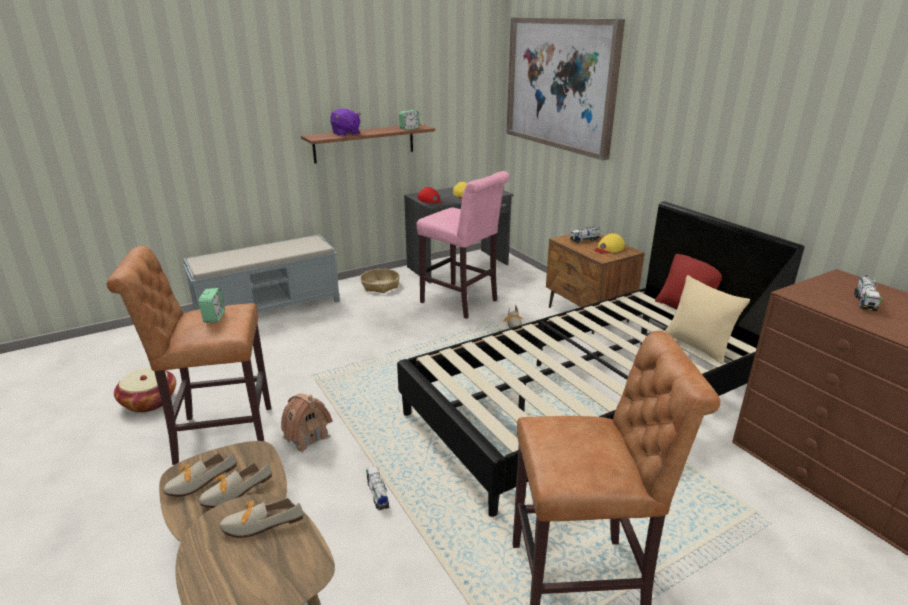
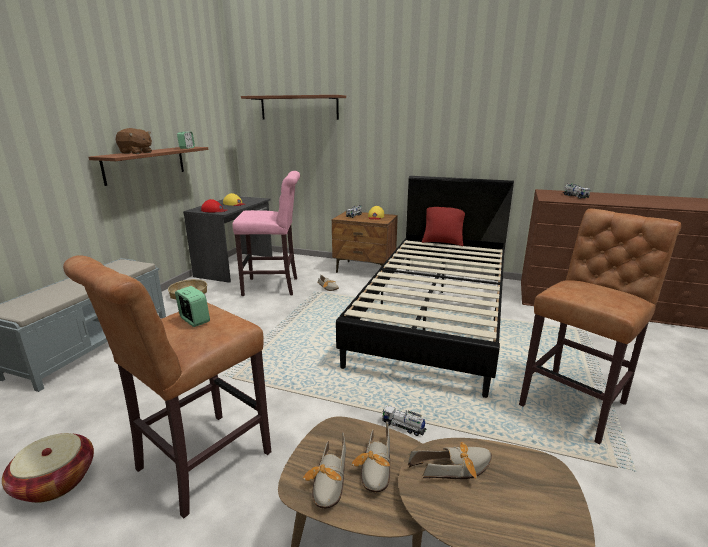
camera: 40 degrees left, 5 degrees down
(257, 524) = (456, 468): shoe -> shoe turned 135 degrees counterclockwise
(306, 437) = (288, 420): toy house -> none
(345, 134) = (136, 153): purple plush toy -> brown plush toy
(560, 84) = (299, 108): picture -> shelf
(697, 346) = (477, 256): beige pillow -> none

